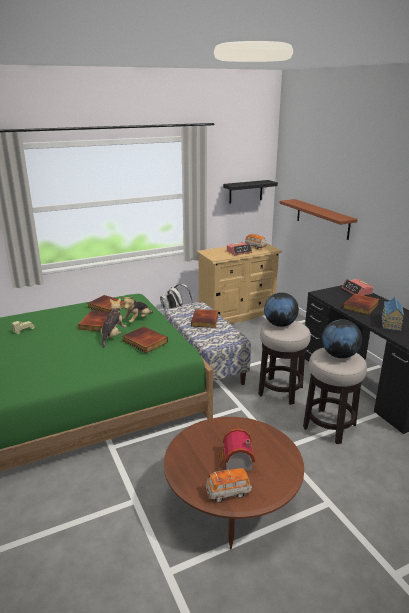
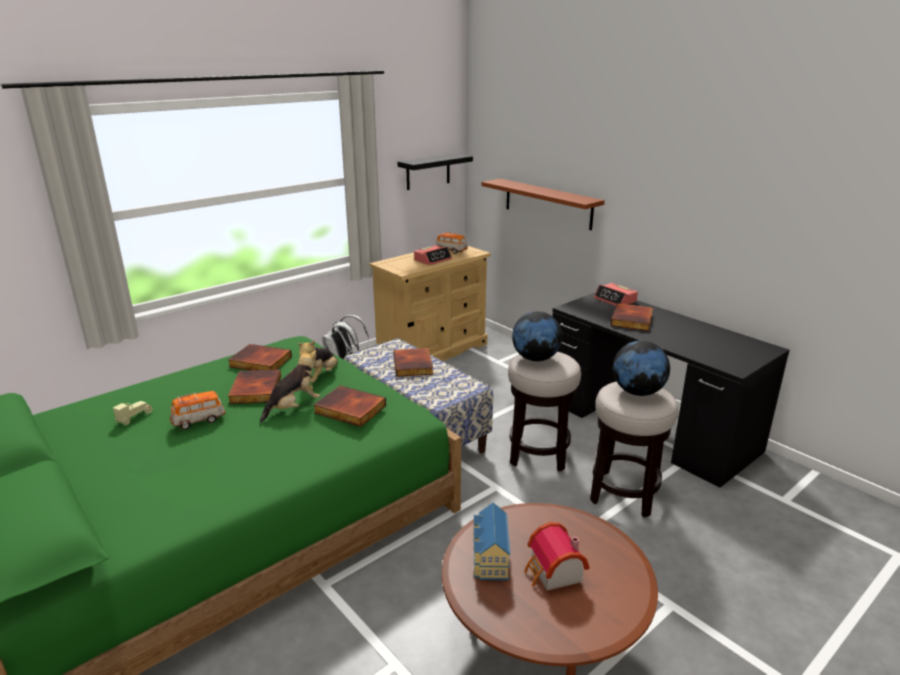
camera: 15 degrees left, 0 degrees up
(113, 336) = (294, 407): plush toy -> plush toy turned 45 degrees clockwise
(228, 493) = (565, 624): toy car -> toy car (199, 420)
(390, 323) = (682, 339): toy house -> toy house (489, 558)

